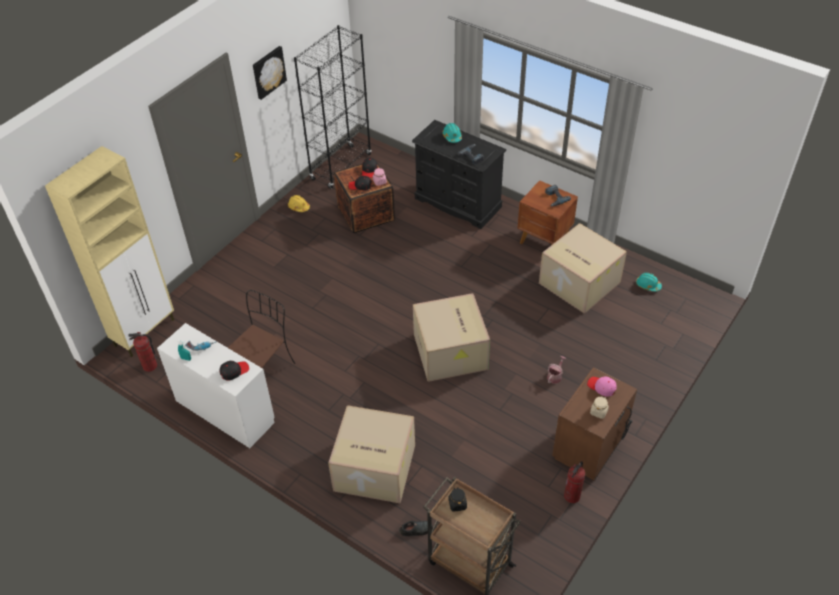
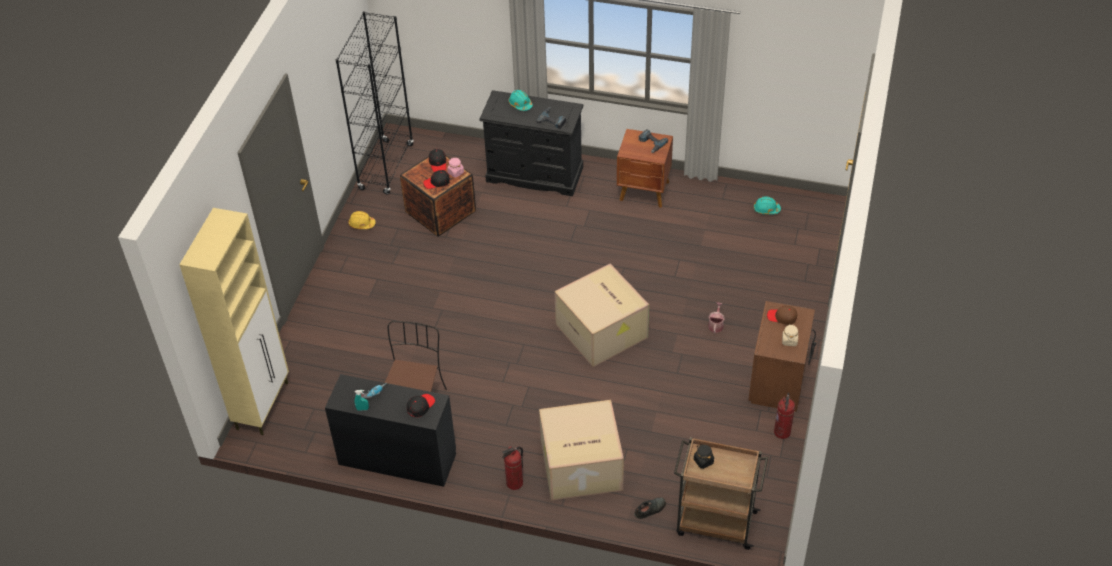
camera: 20 degrees left, 0 degrees up
(150, 366) = (289, 438): fire extinguisher -> fire extinguisher (514, 483)
(224, 411) = (397, 459): white desk -> black desk
(268, 72) = (316, 82): picture -> none
(578, 283) = (697, 225): cardboard box -> none
(601, 387) = (782, 317): pink cap -> brown cap

